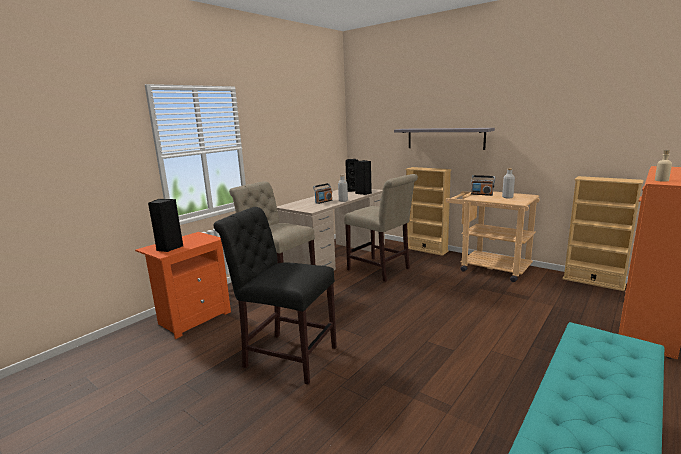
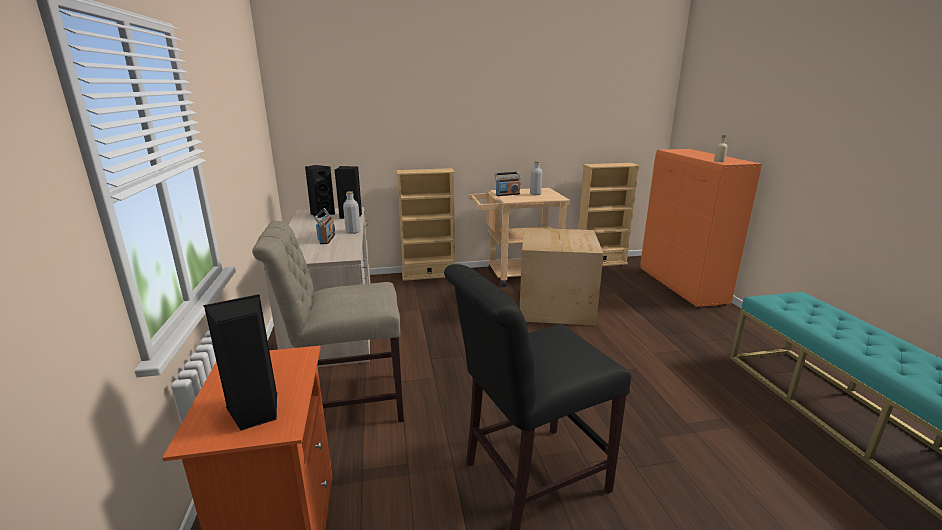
camera: 50 degrees left, 5 degrees up
(381, 270) = (426, 316): beige chair -> none
(445, 138) = (439, 129): grey shelf -> none
(478, 295) = (556, 306): none -> cardboard box

